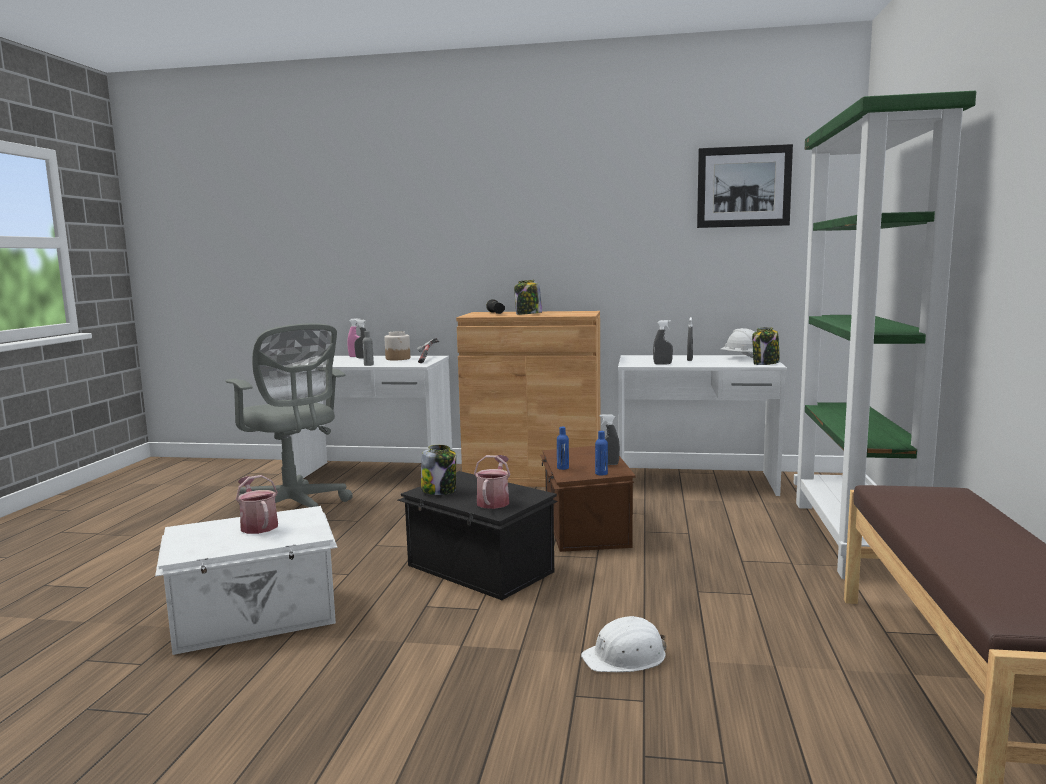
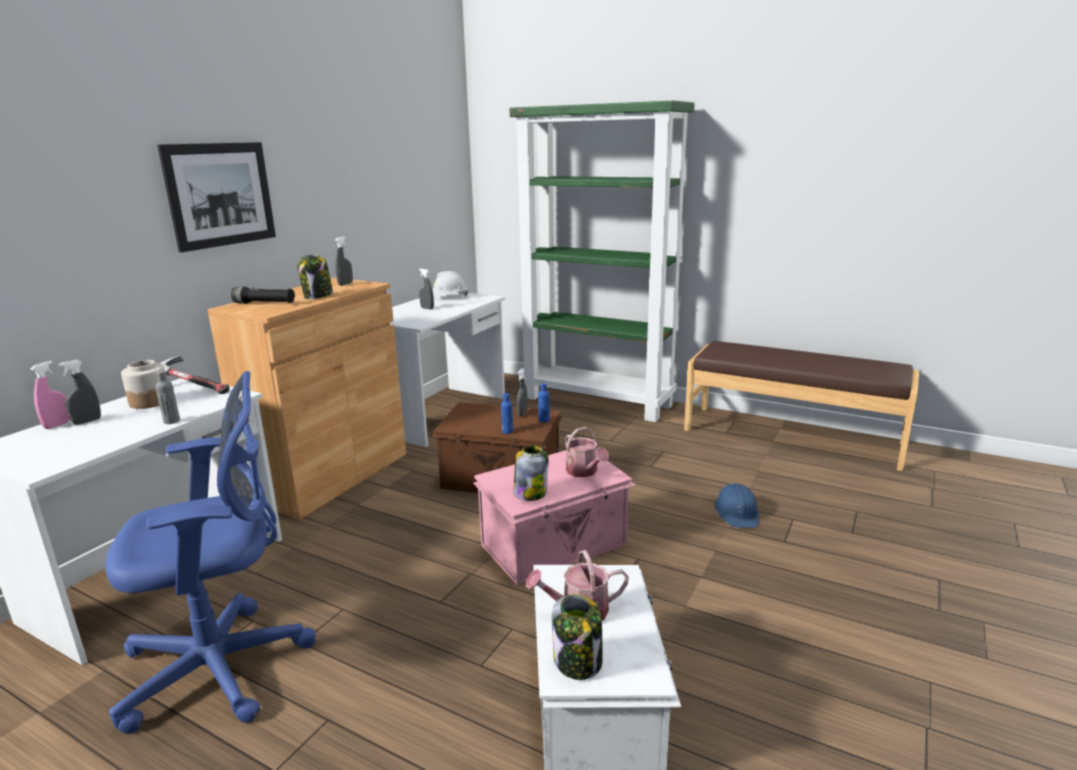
camera: 70 degrees left, 10 degrees up
(294, 508) = (224, 666): grey office chair -> blue office chair
(479, 569) = (555, 545): black storage box -> pink storage box
(494, 501) = (584, 472): watering can -> watering can turned 150 degrees counterclockwise
(626, 657) = (737, 512): white hard hat -> blue hard hat
(662, 364) = (433, 317): grey spray bottle -> grey spray bottle (345, 284)
(743, 187) = (412, 140): picture -> picture (220, 194)
(765, 363) = (483, 297): jar -> jar (578, 661)

